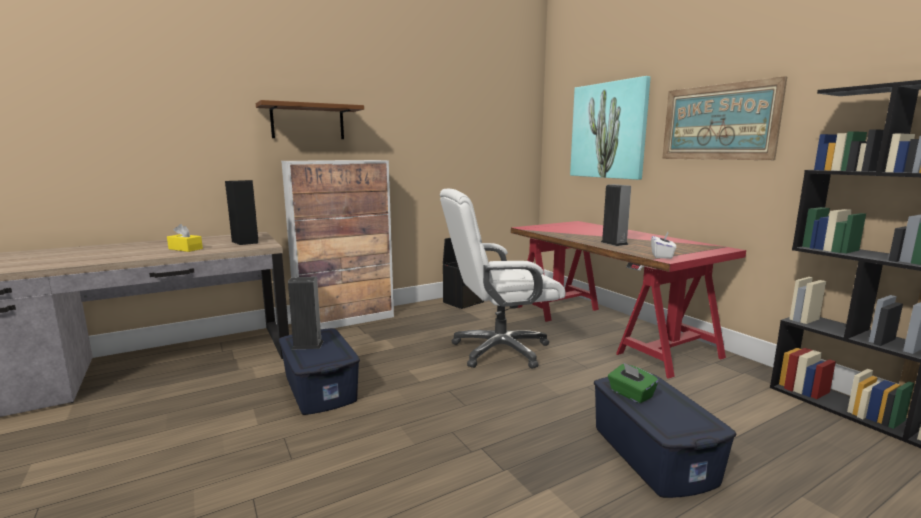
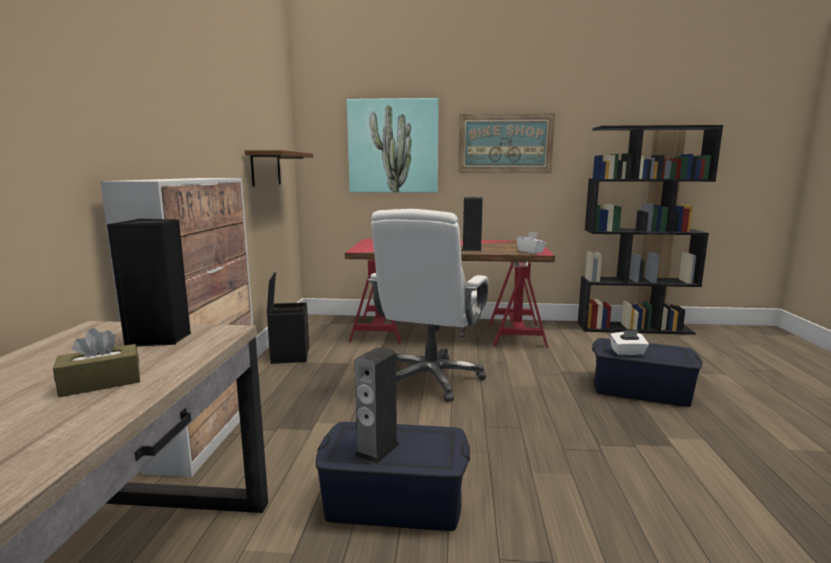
camera: 55 degrees left, 0 degrees up
(185, 249) = (101, 383): yellow tissue box -> brown tissue box
(308, 122) = (120, 111): brown shelf -> brown shelf (266, 168)
(630, 394) = (627, 353): green tissue box -> white tissue box

